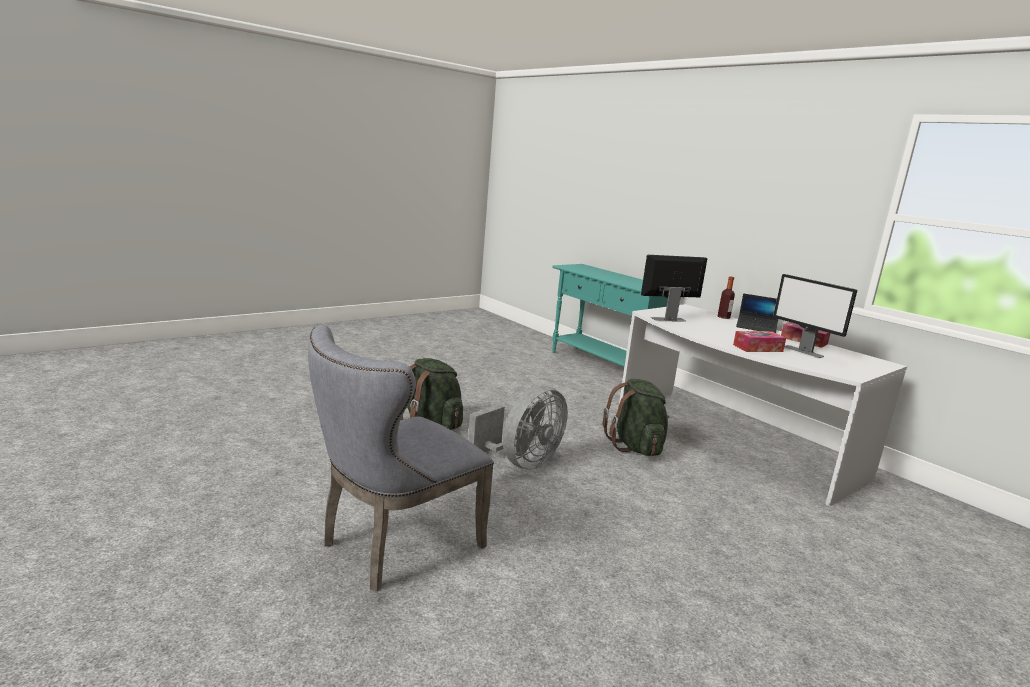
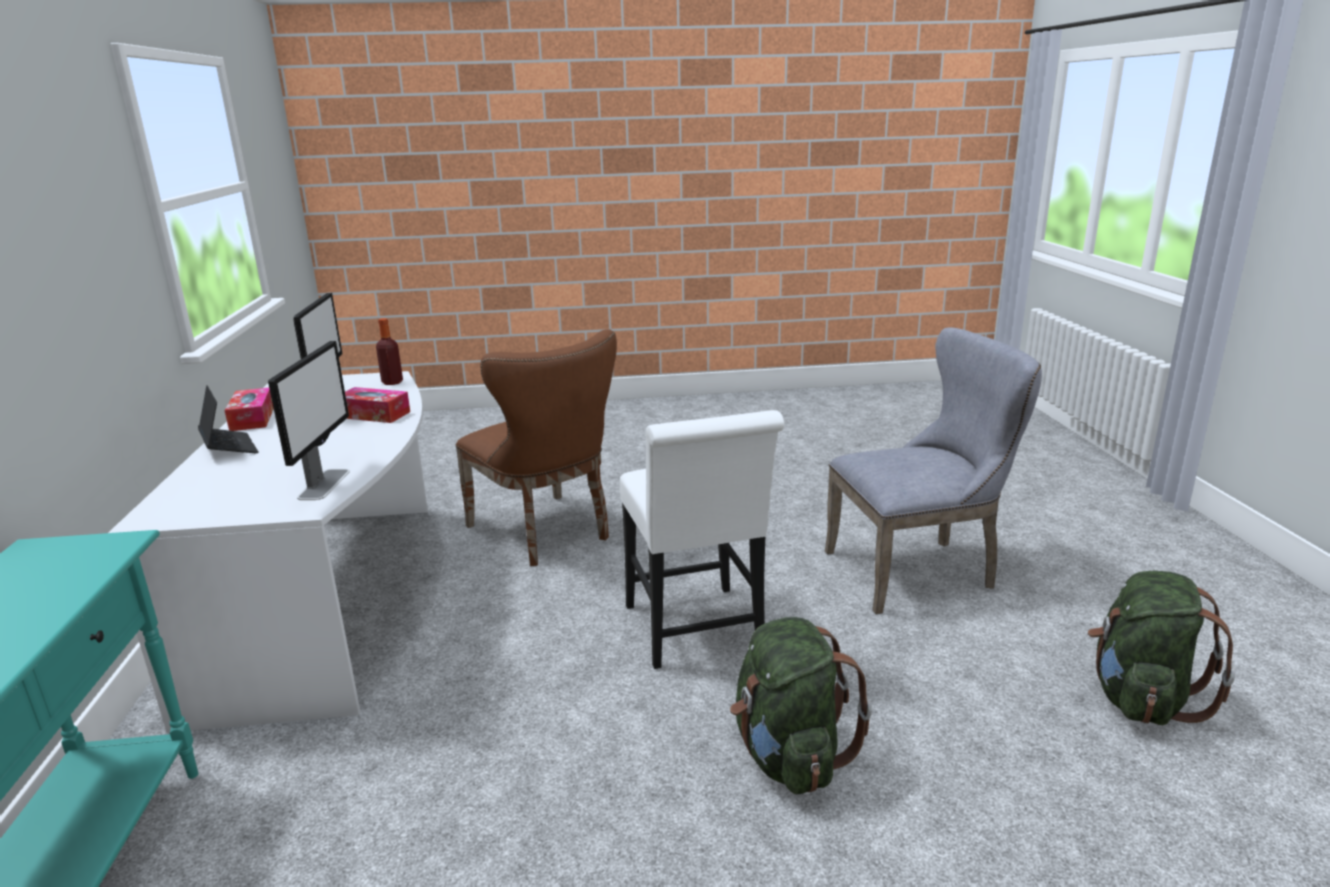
camera: 145 degrees left, 5 degrees up
(521, 462) = (696, 632): grey fan -> white chair
(635, 447) = (493, 620): green backpack -> green backpack (1140, 698)
(668, 319) = (324, 484): monitor -> monitor turned 105 degrees counterclockwise
(712, 507) = (546, 534): none -> brown chair
(723, 317) = (187, 479): bottle -> bottle (392, 382)

